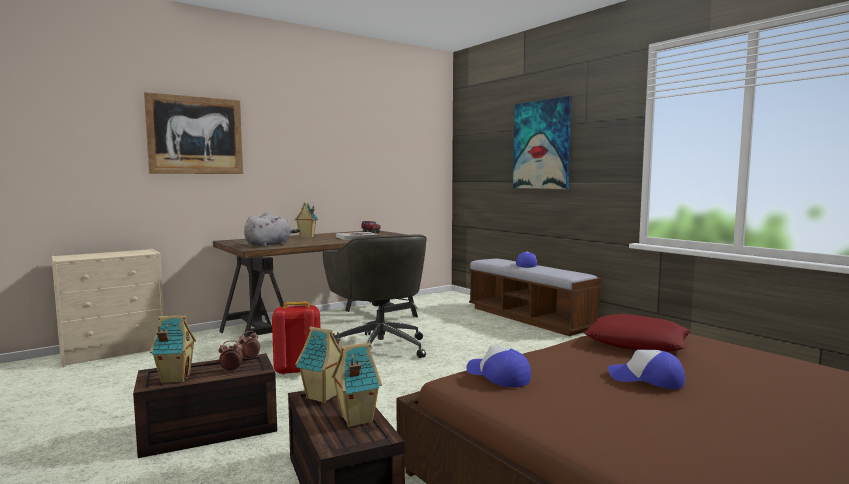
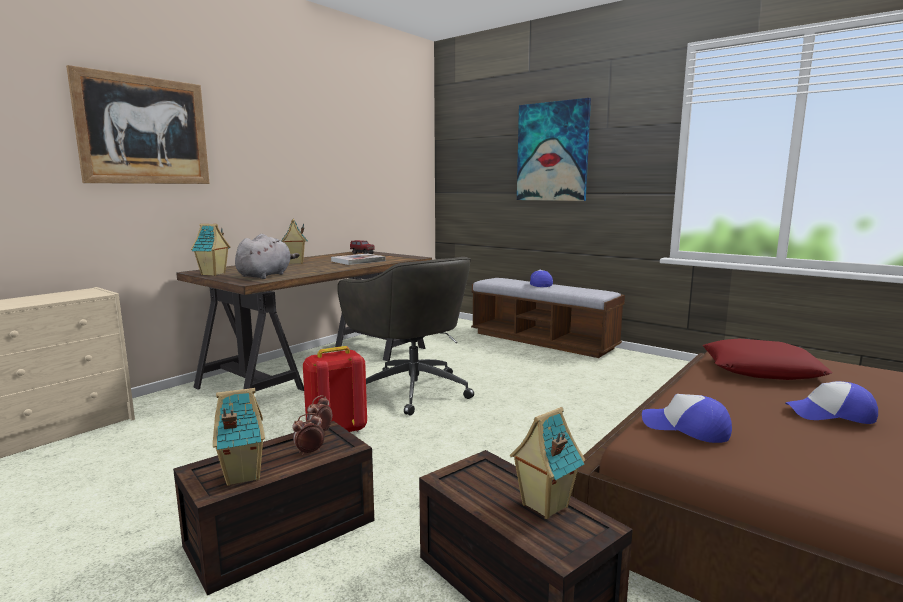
camera: 15 degrees left, 5 degrees up
(323, 397) = (470, 477): toy house -> toy house (213, 274)

